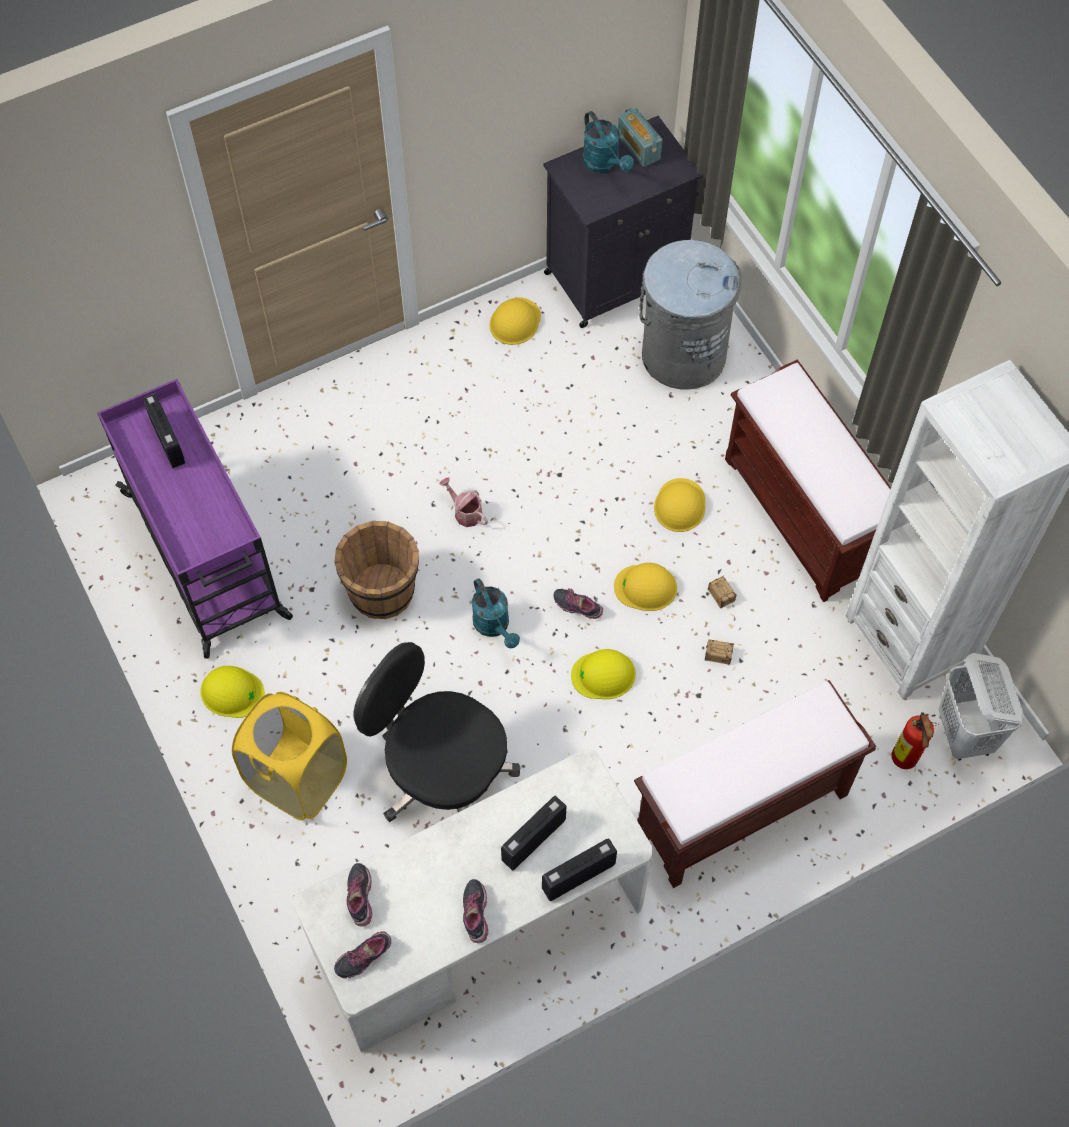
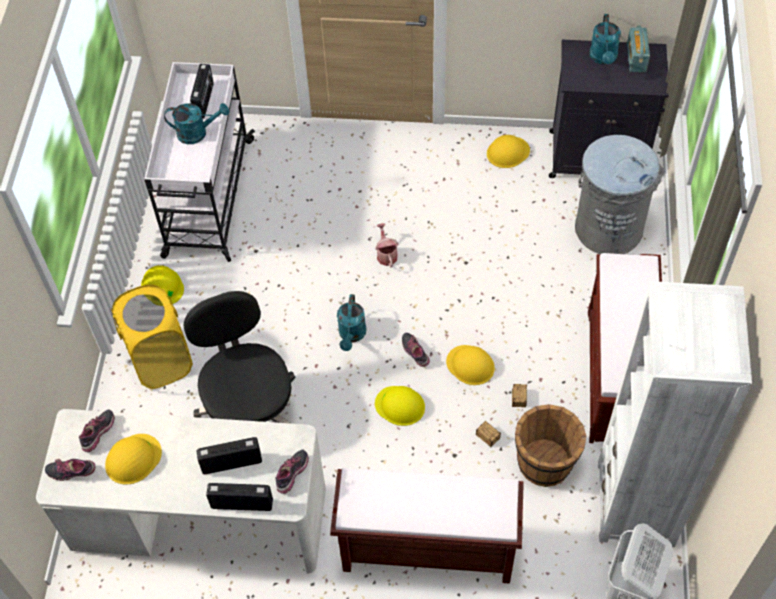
camera: 35 degrees right, 5 degrees down
(191, 485) = (197, 133): none -> turquoise watering can
(207, 557) = (208, 199): purple cart -> white cart
(382, 590) = (298, 274): brown bucket -> brown bucket (545, 462)
(476, 914) = (160, 487): shoe -> shoe (293, 474)
(680, 505) = (533, 324): yellow hard hat -> yellow hard hat (133, 459)
(904, 762) = (568, 585): fire extinguisher -> none

